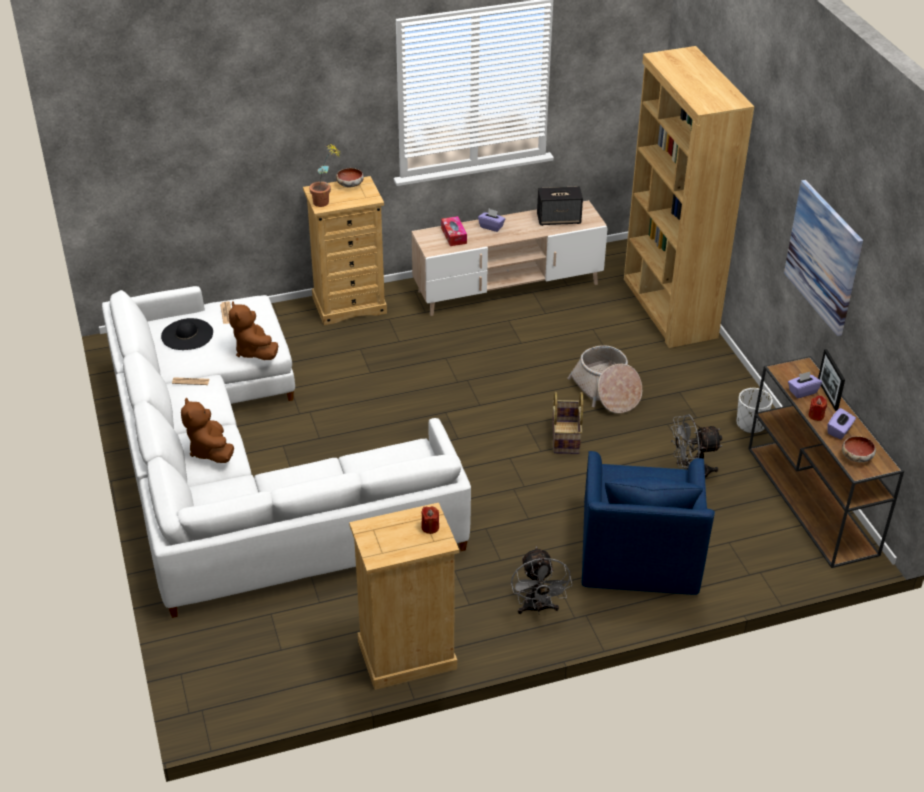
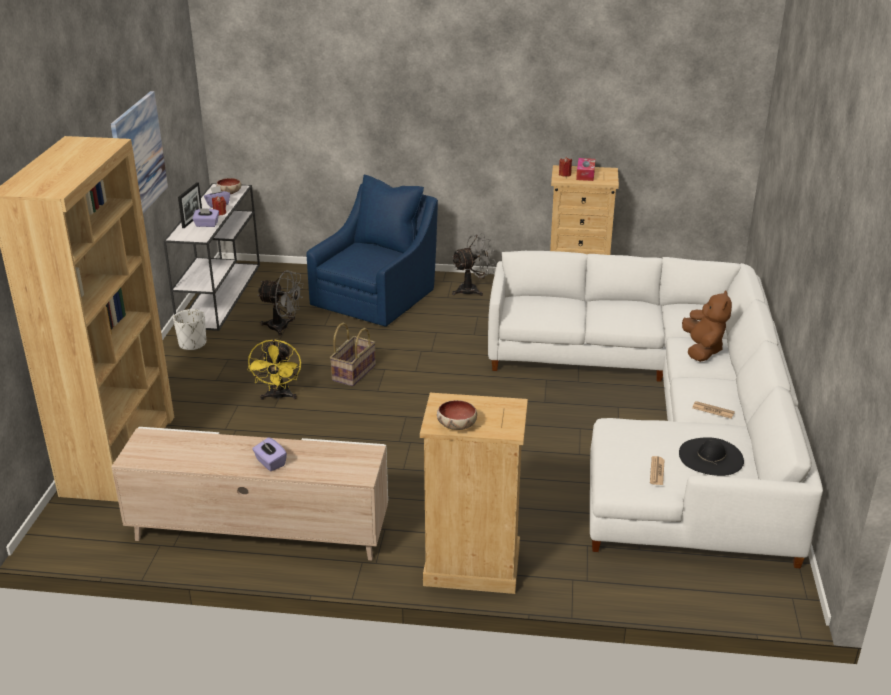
camera: 155 degrees left, 10 degrees down
(254, 351) = (634, 427): brown plush toy -> none
(326, 203) = (504, 408): potted plant -> none
(454, 235) = (327, 463): tissue box -> tissue box (585, 174)
(537, 608) = (472, 290): grey fan -> grey fan turned 45 degrees clockwise
(559, 219) = (180, 449): speaker -> none
(606, 391) = (278, 397): basket -> yellow fan
(812, 501) = (220, 294): brown console table -> white console table

